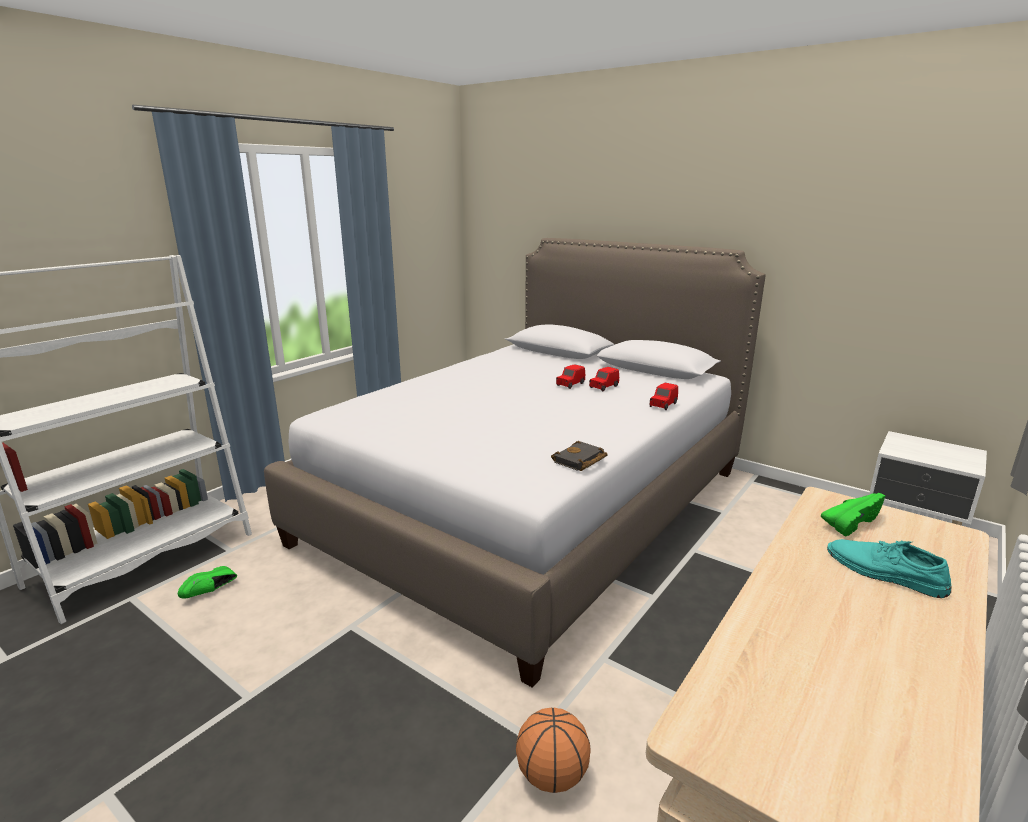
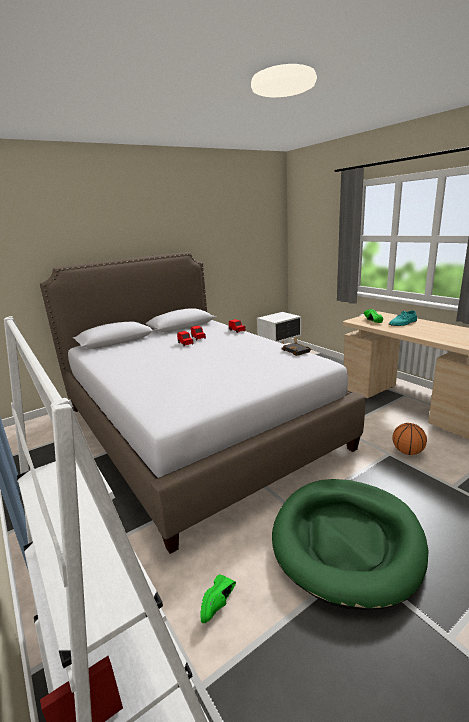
camera: 70 degrees left, 0 degrees up
(211, 591) = (219, 604): green shoe -> green shoe turned 60 degrees clockwise
(289, 683) = (347, 540): none -> green dog bed

